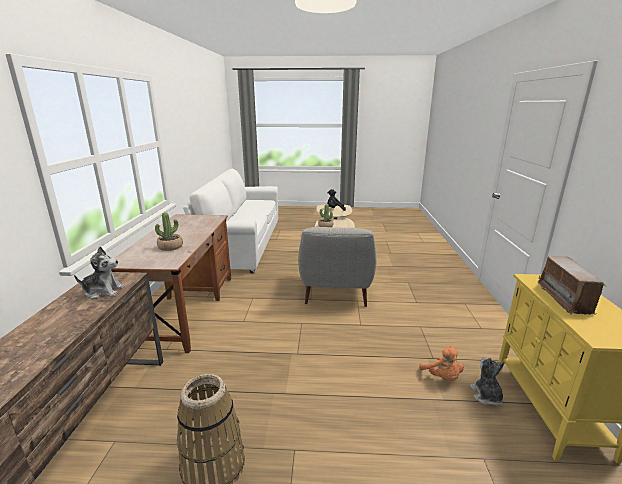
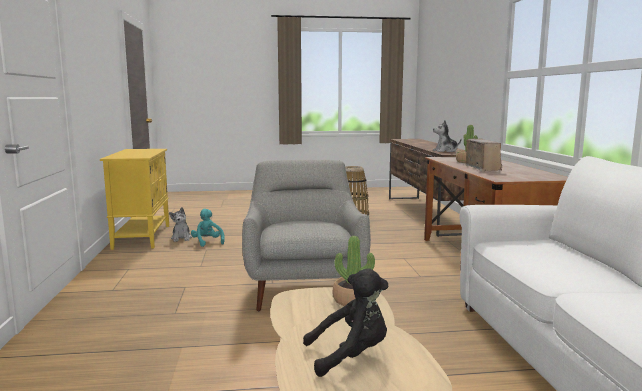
camera: 170 degrees right, 10 degrees down
(442, 377) = (207, 242): orange plush toy -> turquoise plush toy
(565, 299) = (141, 153): radio -> radio (481, 168)

